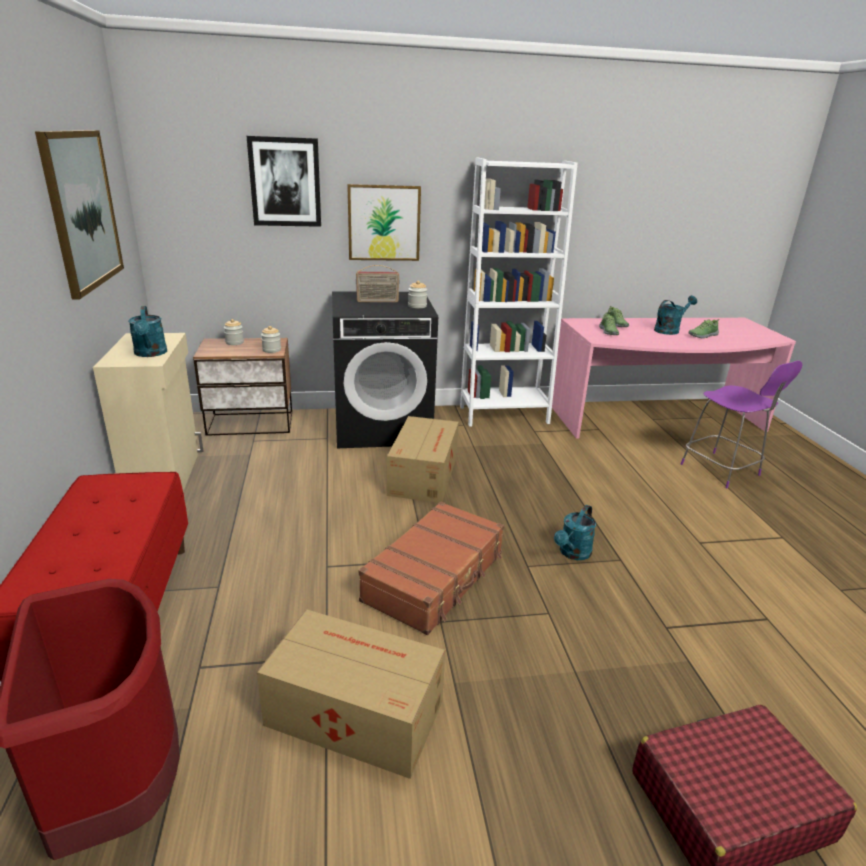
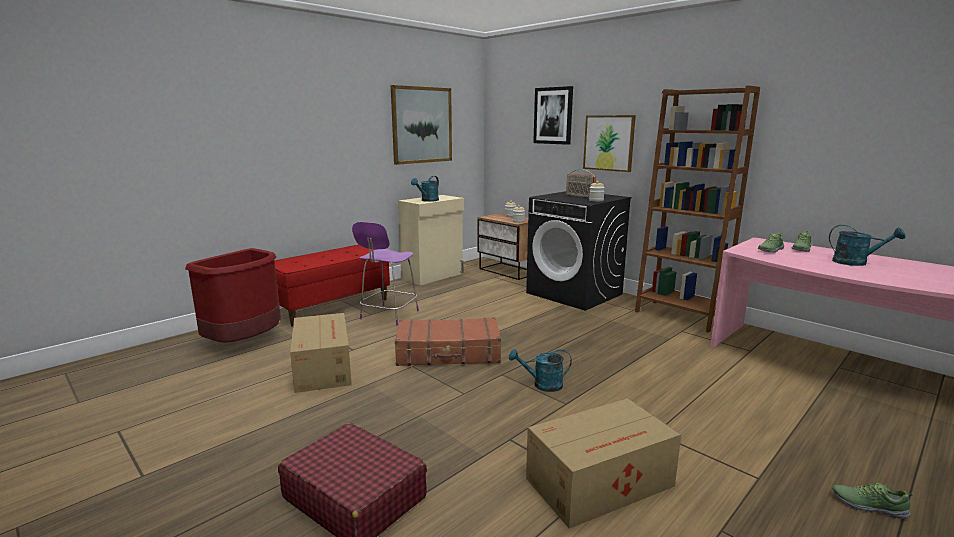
camera: 55 degrees right, 10 degrees down
(424, 475) = (545, 319): cardboard box -> cardboard box (602, 482)
(504, 415) = (679, 316): white bookcase -> brown bookcase
(702, 335) = (888, 273): shoe -> shoe (868, 505)
(722, 471) = (821, 422): purple chair -> purple chair (388, 315)

